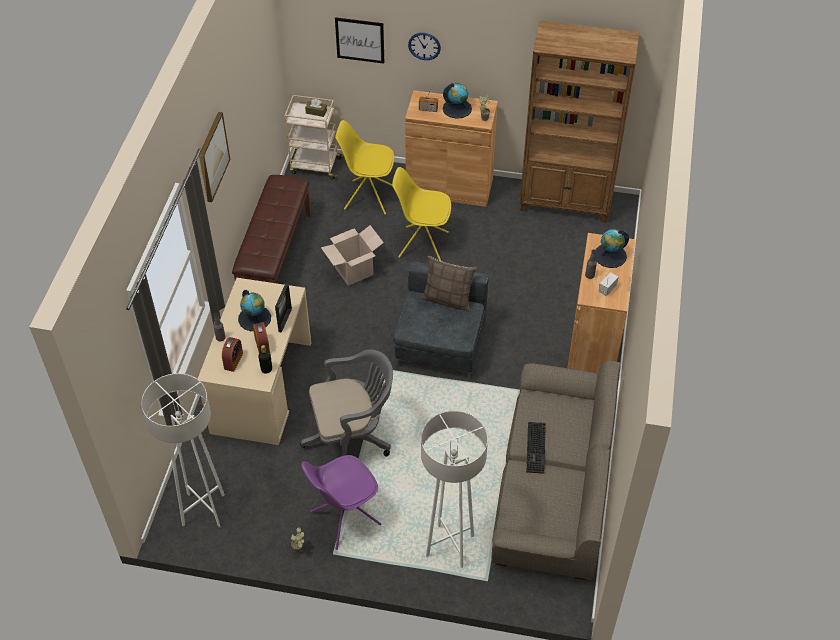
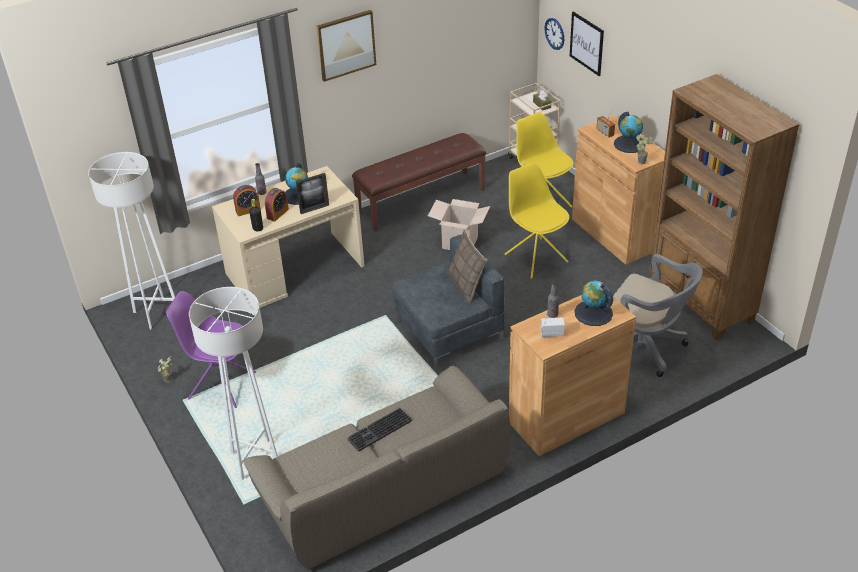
camera: 50 degrees right, 10 degrees down
(352, 438) = (300, 342): grey office chair -> grey office chair (644, 348)
(424, 46) = (629, 69): wall clock -> wall clock (554, 33)

